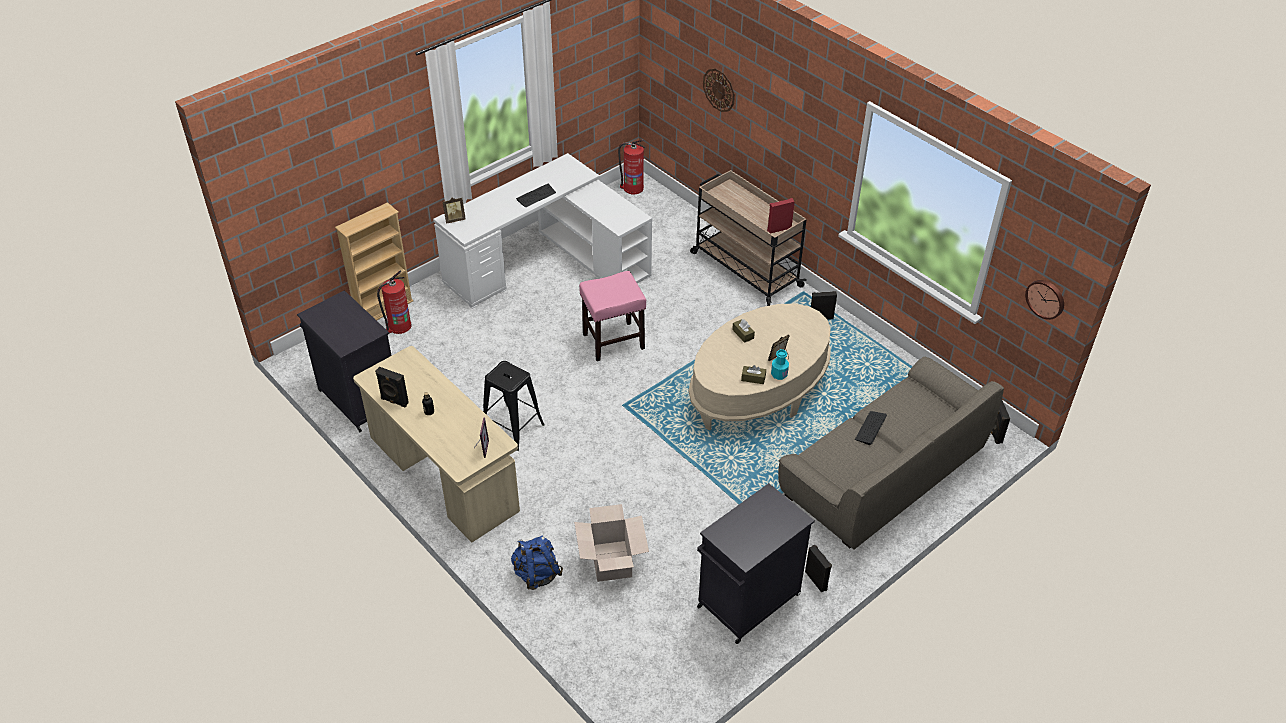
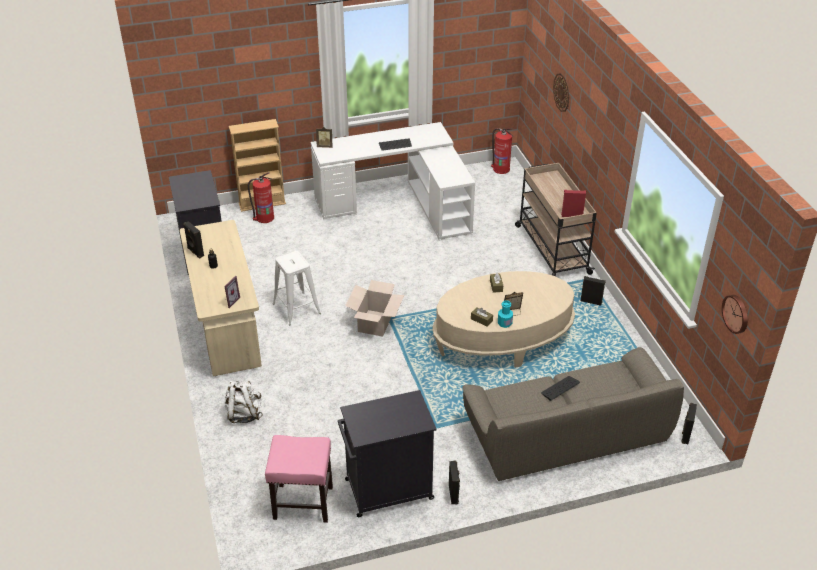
camera: 25 degrees right, 5 degrees down
(512, 427) = (296, 308): black stool -> white stool
(536, 574) = (244, 414): blue backpack -> white backpack
(611, 561) = (303, 424): cardboard box -> cardboard box (375, 323)
(613, 341) = (411, 271): pink stool -> pink stool (302, 503)

